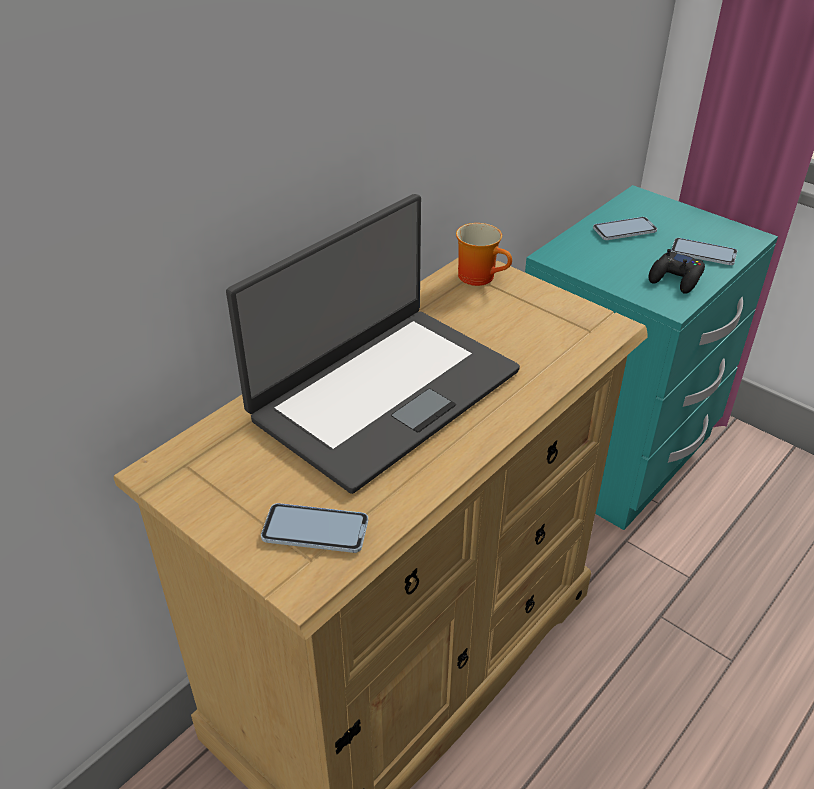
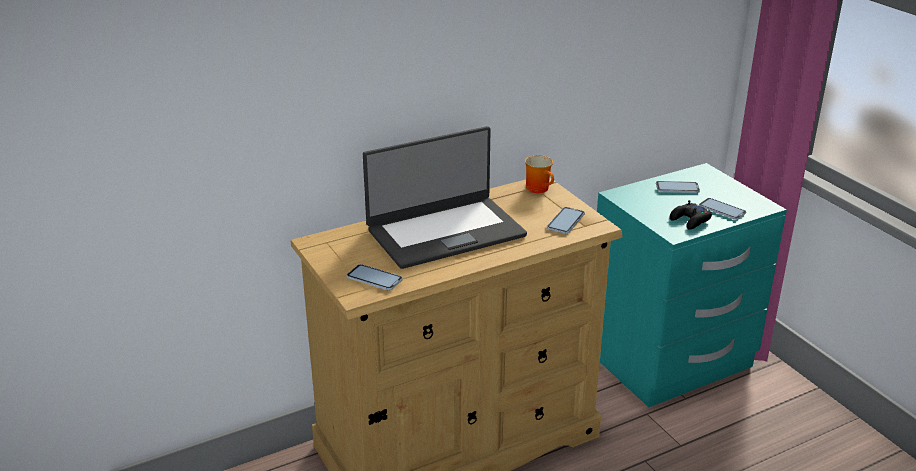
camera: 20 degrees right, 10 degrees down
(558, 329) = (565, 221): none -> phone

